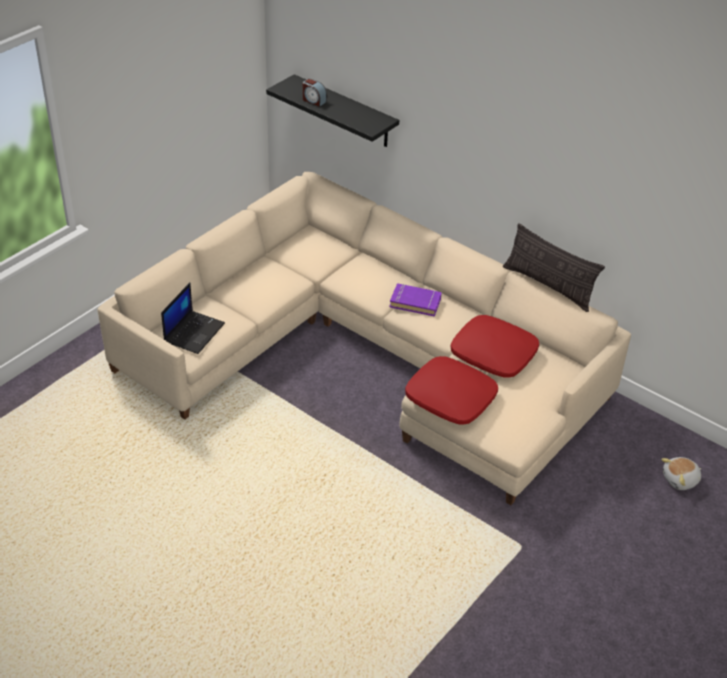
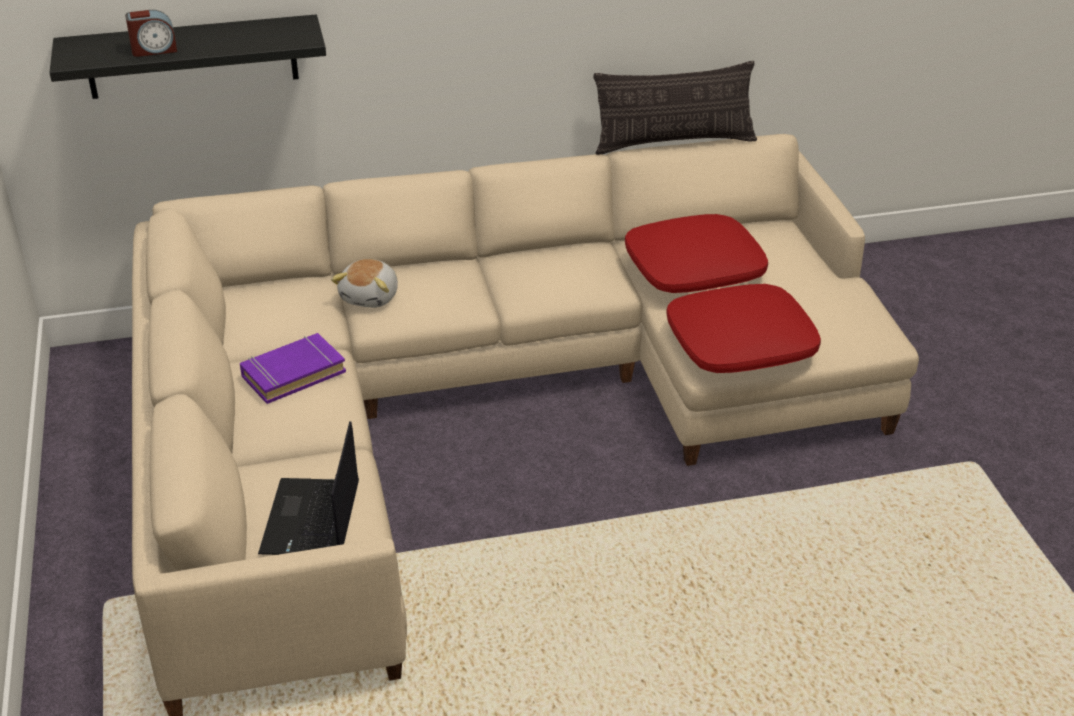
camera: 50 degrees left, 5 degrees down
(194, 332) = (312, 520): laptop -> laptop turned 150 degrees counterclockwise
(415, 302) = (516, 279): purple book -> purple book (293, 374)
(680, 480) = (959, 288): plush toy -> plush toy (371, 297)

